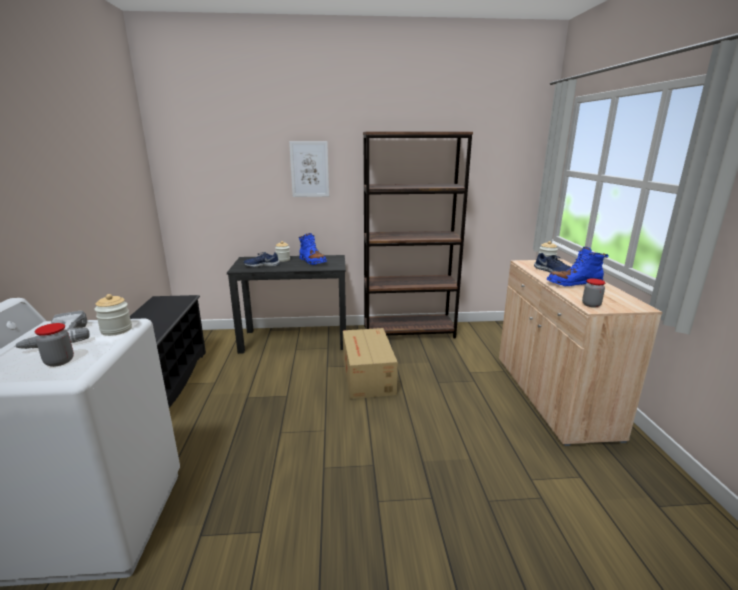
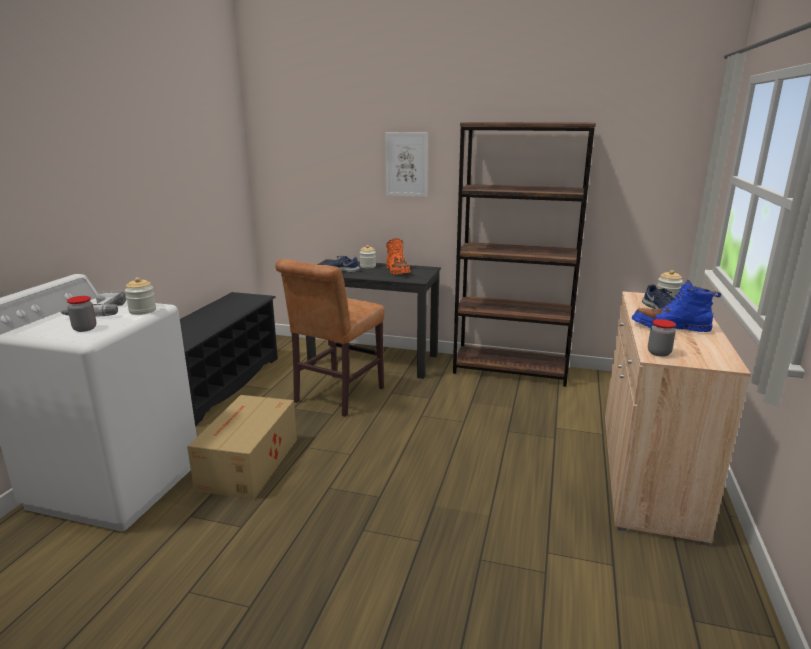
camera: 20 degrees right, 0 degrees up
(281, 379) = (336, 397): none -> brown chair
(312, 261) = (397, 271): blue boot -> orange boot
(367, 376) = (429, 410): cardboard box -> cardboard box (247, 464)

